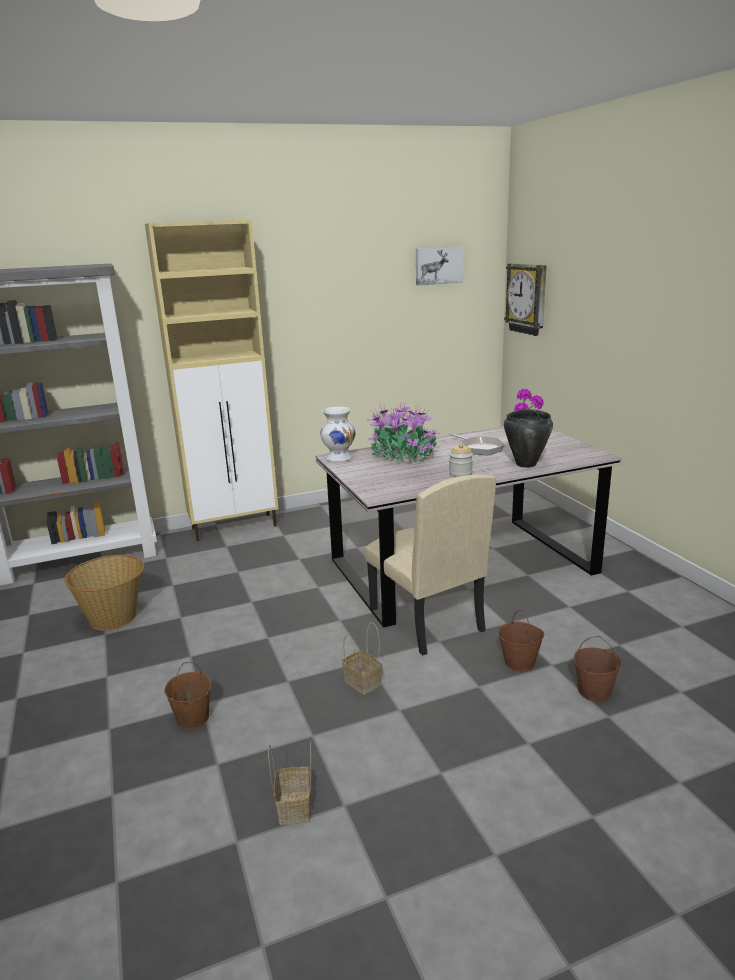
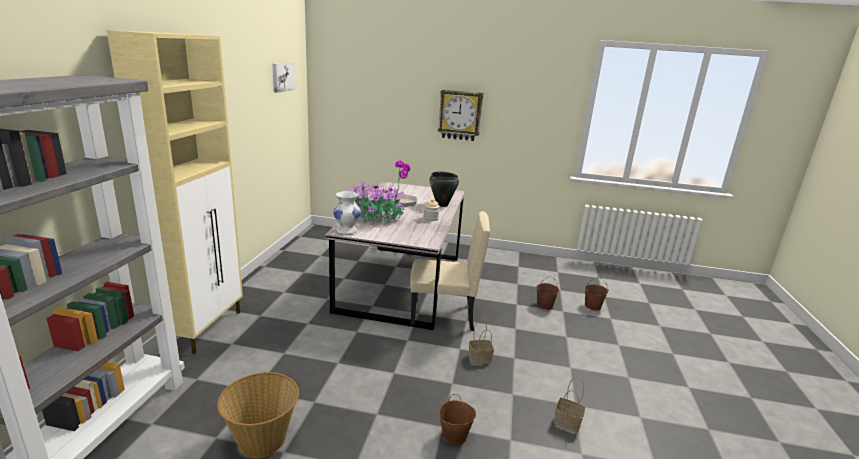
camera: 60 degrees left, 0 degrees up
(520, 663) = (507, 310): brown bucket -> brown bucket (592, 306)
(527, 299) = (336, 101): wall clock -> wall clock (460, 115)

